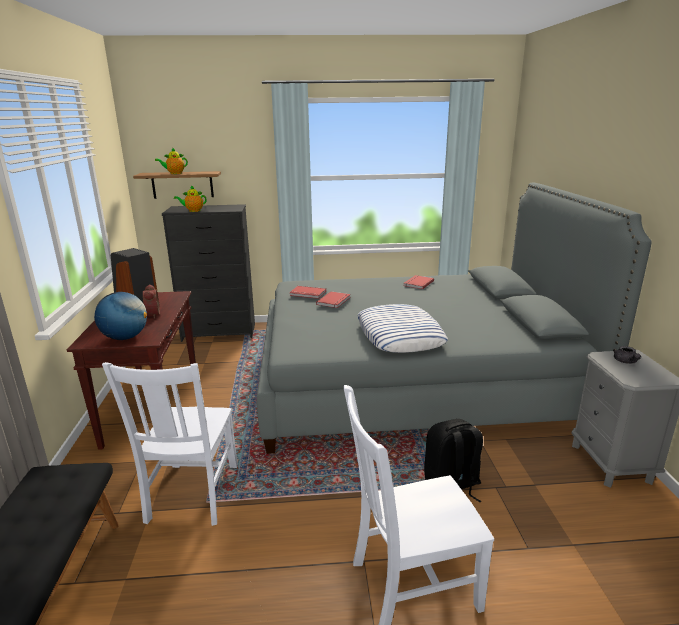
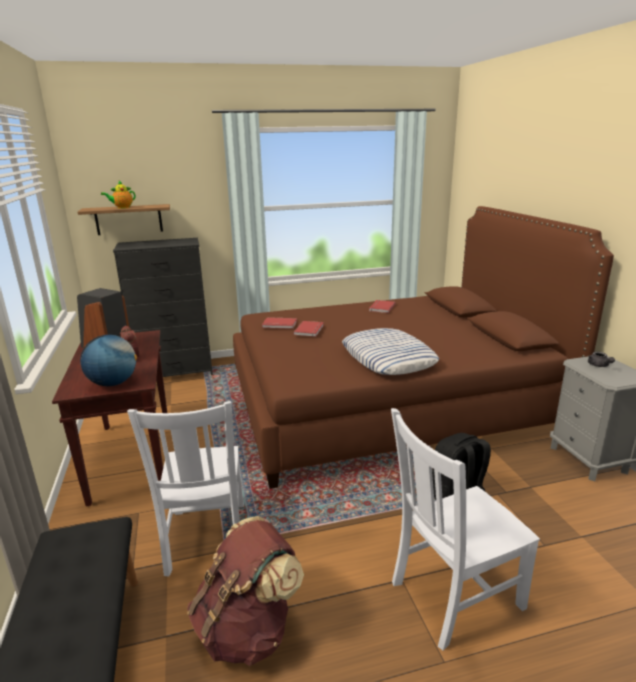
camera: 10 degrees left, 0 degrees up
(193, 211) = (146, 246): teapot -> none
(200, 584) = (248, 628): none -> brown backpack
(413, 382) = (388, 404): grey bed -> brown bed

